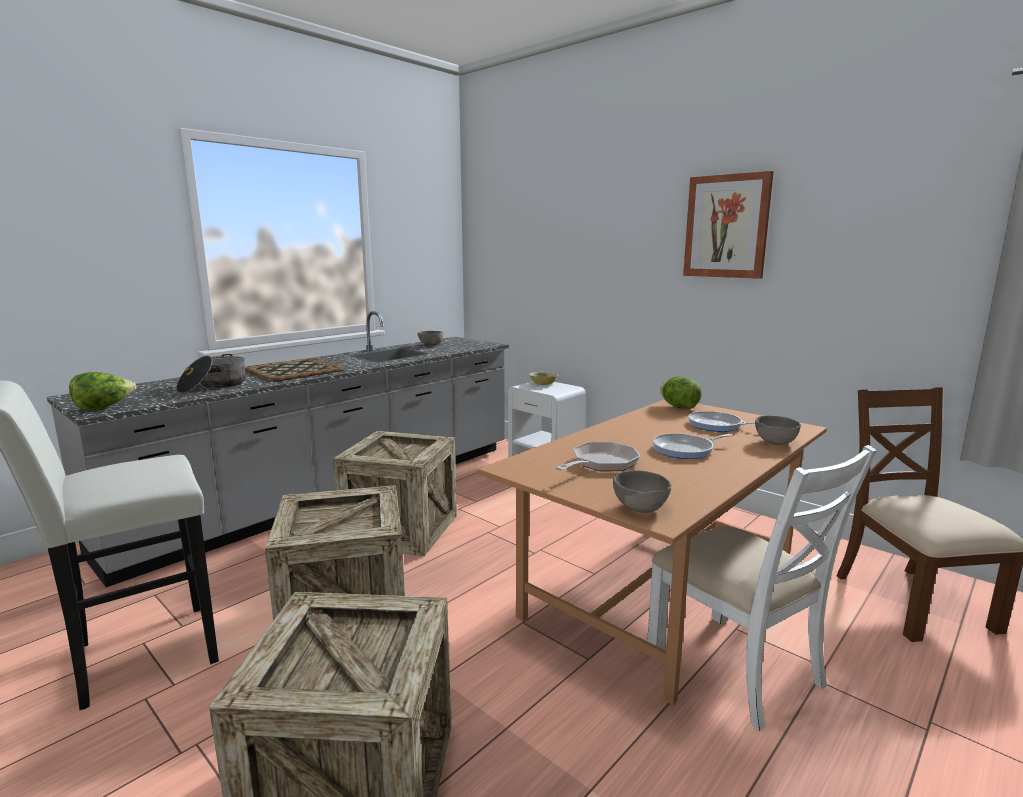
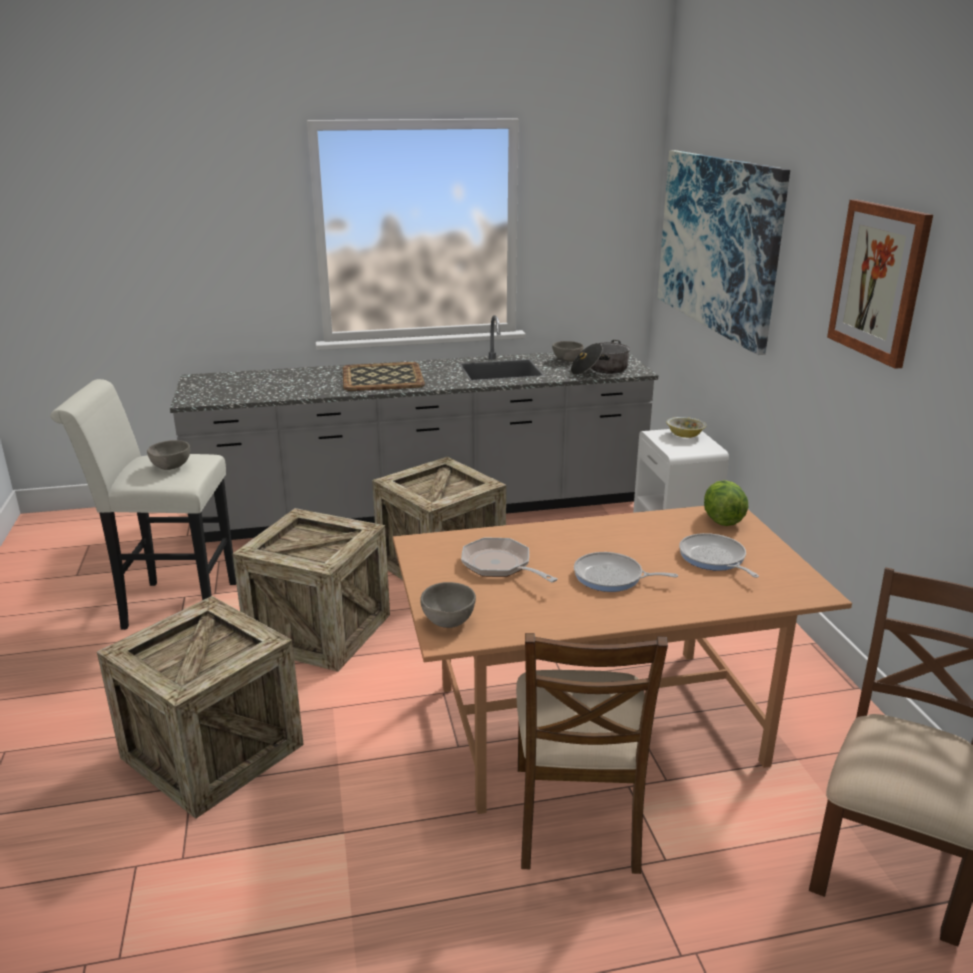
camera: 35 degrees right, 10 degrees up
(104, 408) = (198, 397): lettuce -> none
(213, 386) = (296, 387): cooking pot -> cooking pot (600, 370)
(539, 241) = (717, 244): none -> picture
(601, 464) = (500, 566): frying pan -> frying pan turned 120 degrees counterclockwise
(736, 667) = (577, 815): white chair -> brown chair
(774, 443) = (731, 601): grey bowl -> grey bowl (170, 467)

